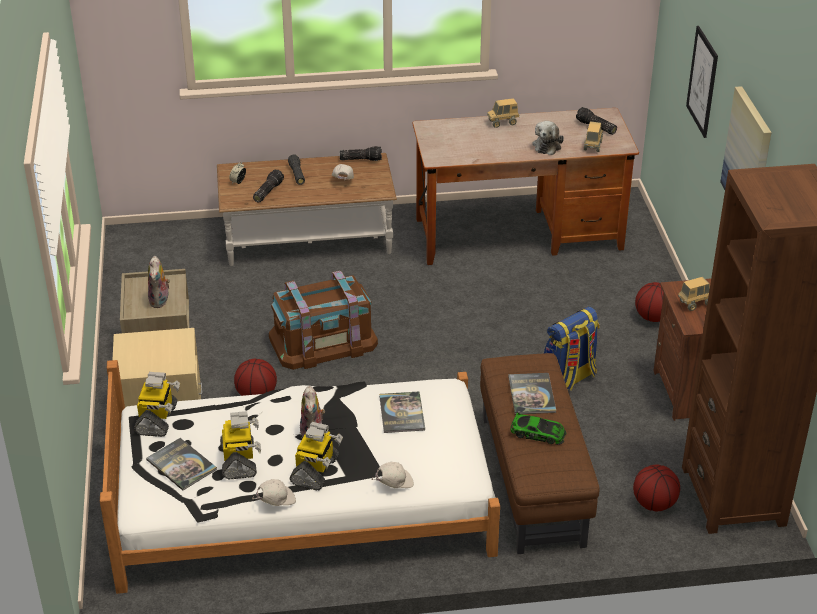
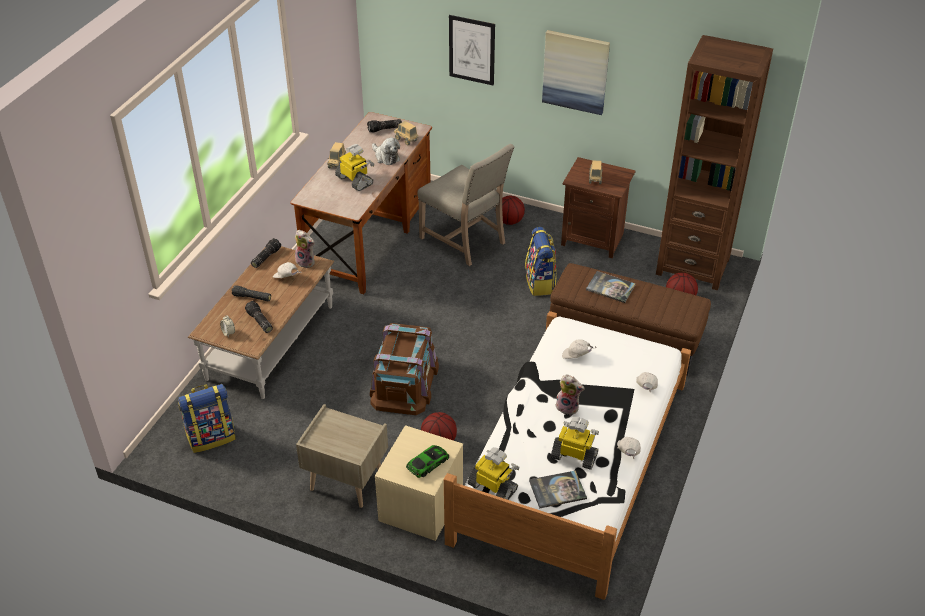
camera: 60 degrees left, 5 degrees up
(160, 257) = (211, 437): none -> backpack
(160, 301) = (351, 434): plush toy -> plush toy (306, 262)
(316, 471) = (609, 421): toy robot -> toy robot (355, 180)
(402, 413) = (576, 356): book -> white cap
(538, 433) = (649, 300): toy car -> toy car (428, 463)
(584, 298) = (465, 240): none -> beige chair

